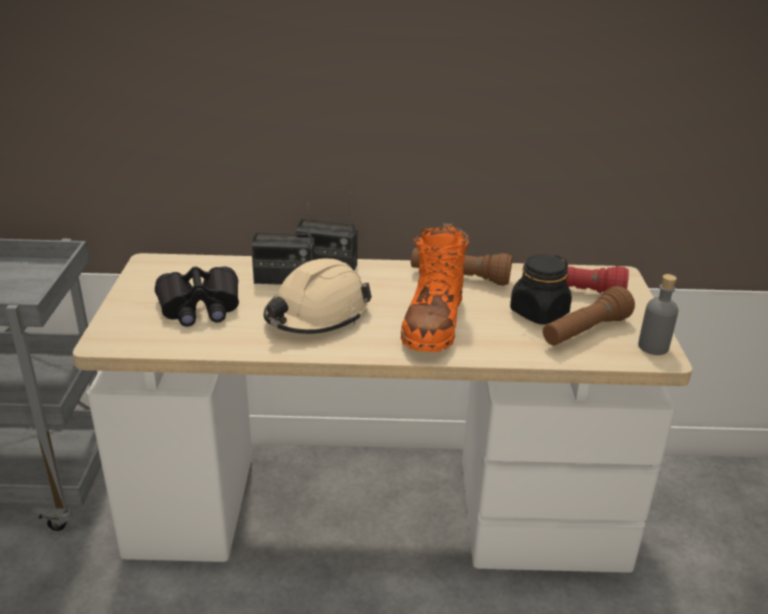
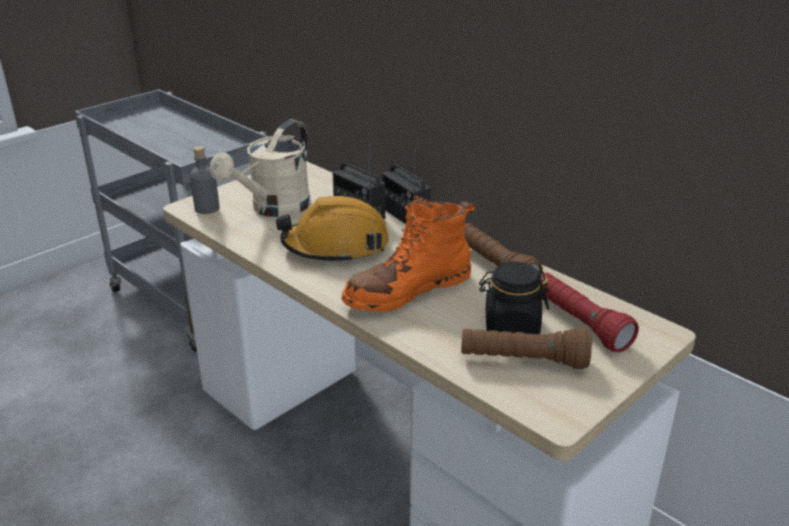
camera: 45 degrees right, 0 degrees up
(200, 307) = (274, 209): black binoculars -> beige watering can
(317, 315) = (336, 246): beige hard hat -> orange hard hat
(653, 347) = (566, 406): grey bottle -> grey bottle (207, 208)

